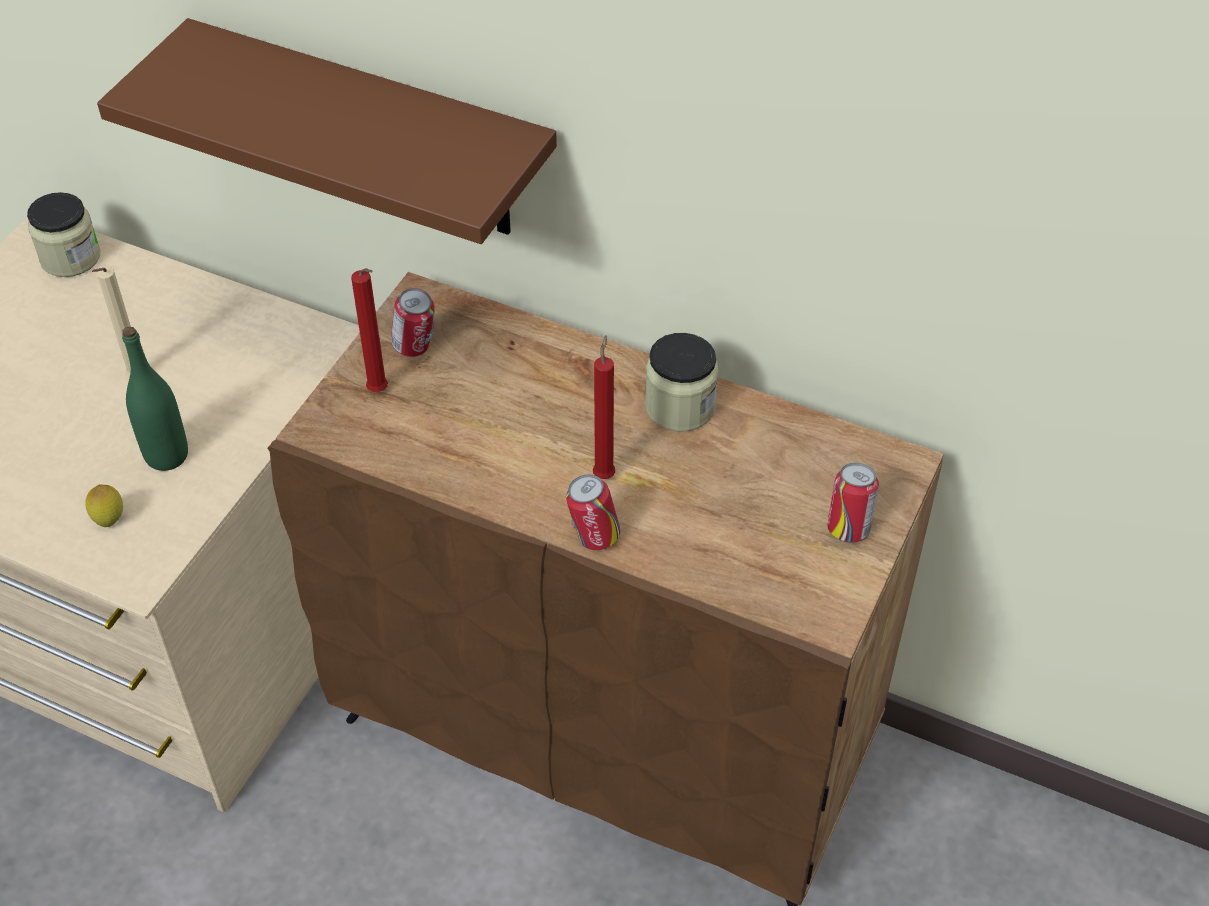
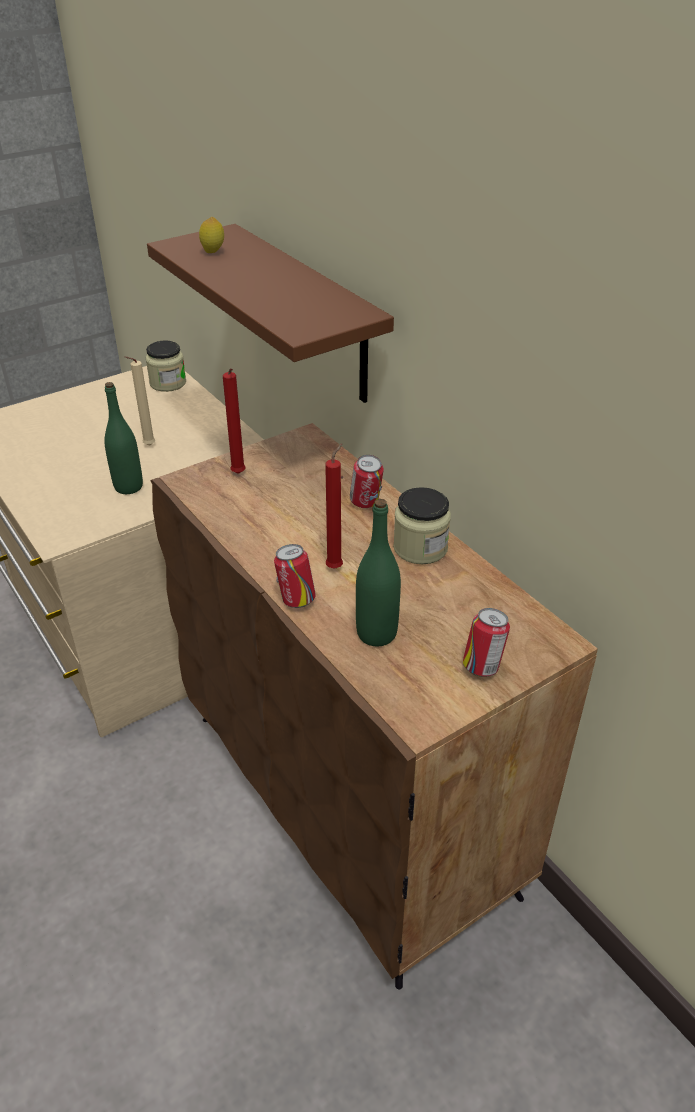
camera: 30 degrees right, 10 degrees down
(110, 521) = (70, 506): lemon -> lemon (213, 252)
(415, 348) = (280, 460): can -> can (365, 504)
(713, 539) = (376, 633): none -> green bottle

